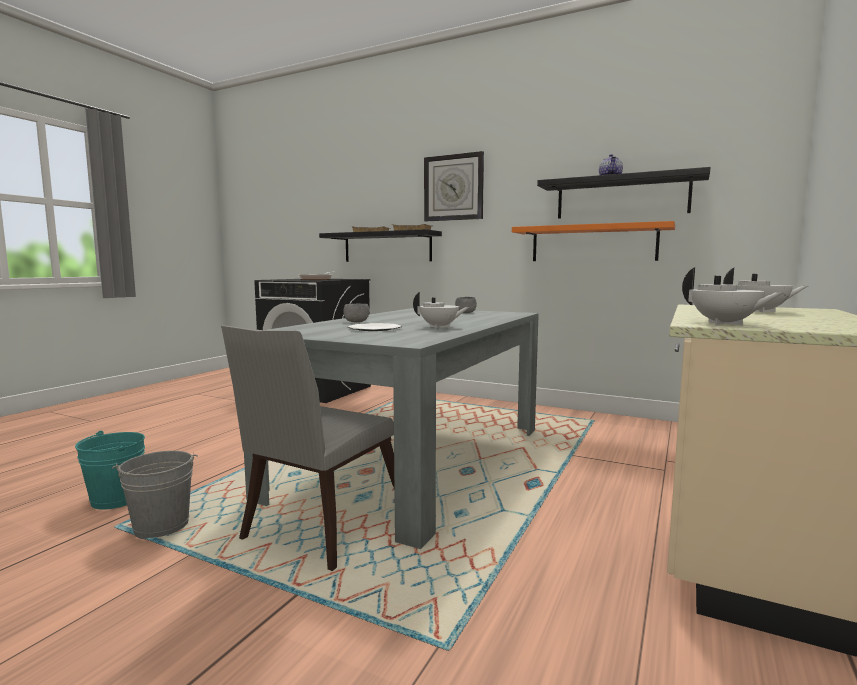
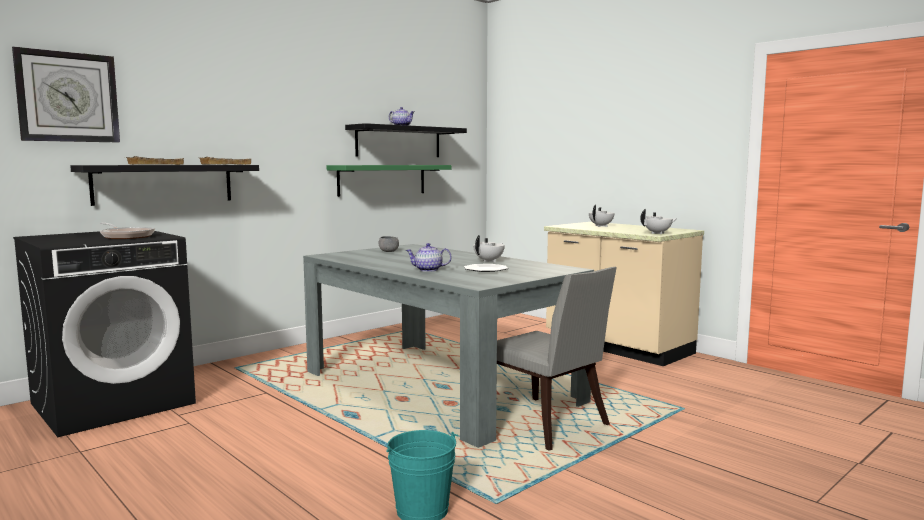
camera: 70 degrees left, 0 degrees up
(161, 526) = (507, 482): grey bucket -> none
(356, 322) = (428, 270): grey bowl -> teapot
(453, 188) = (253, 115): wall clock -> wall clock (68, 97)
(593, 244) = (382, 179): orange shelf -> green shelf

